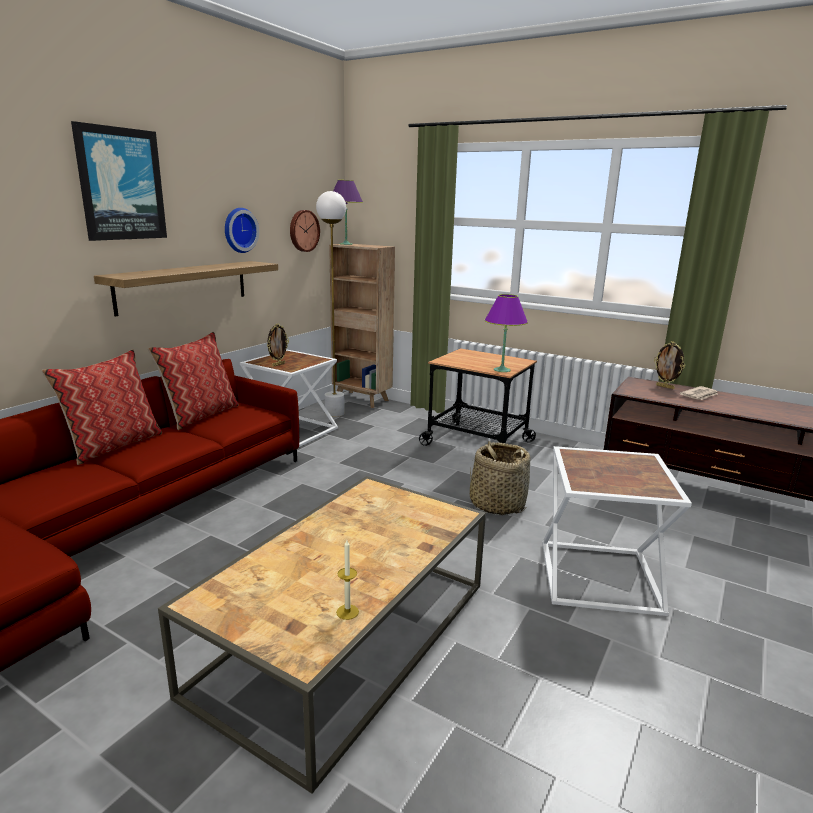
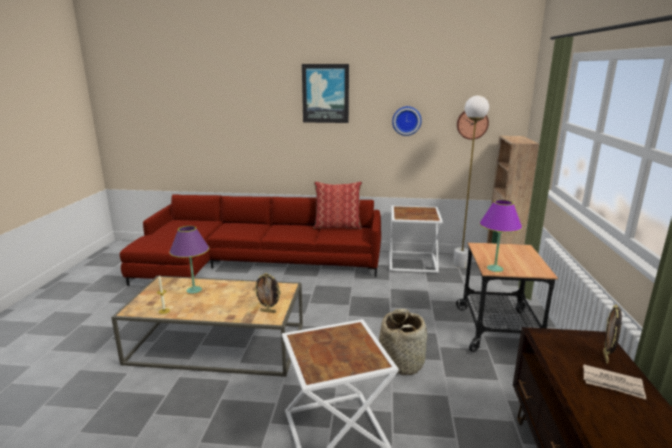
camera: 65 degrees right, 0 degrees up
(113, 445) = (283, 224): pillow -> none
(183, 286) = (358, 151): shelf -> none
(278, 364) = (402, 213): picture frame -> picture frame (268, 311)
(346, 244) = (512, 137): purple table lamp -> purple table lamp (194, 290)

